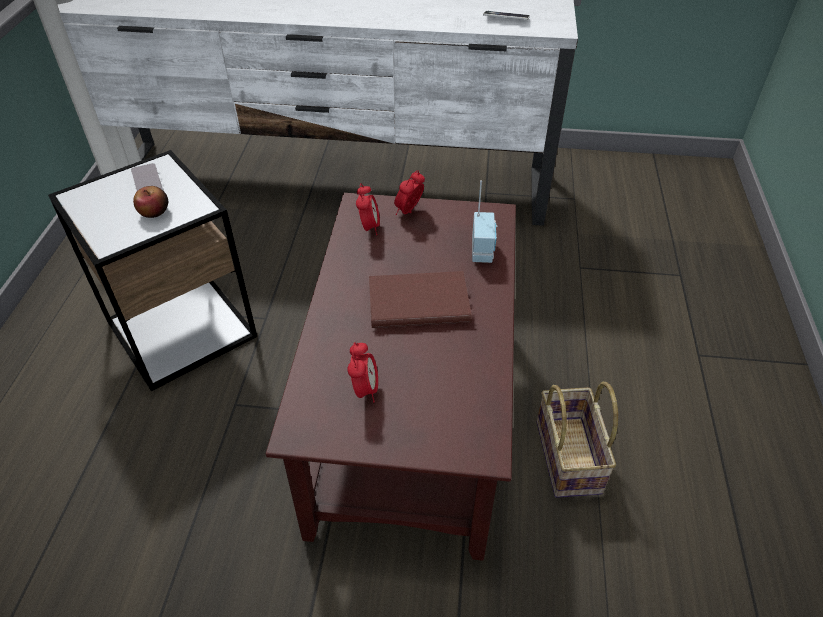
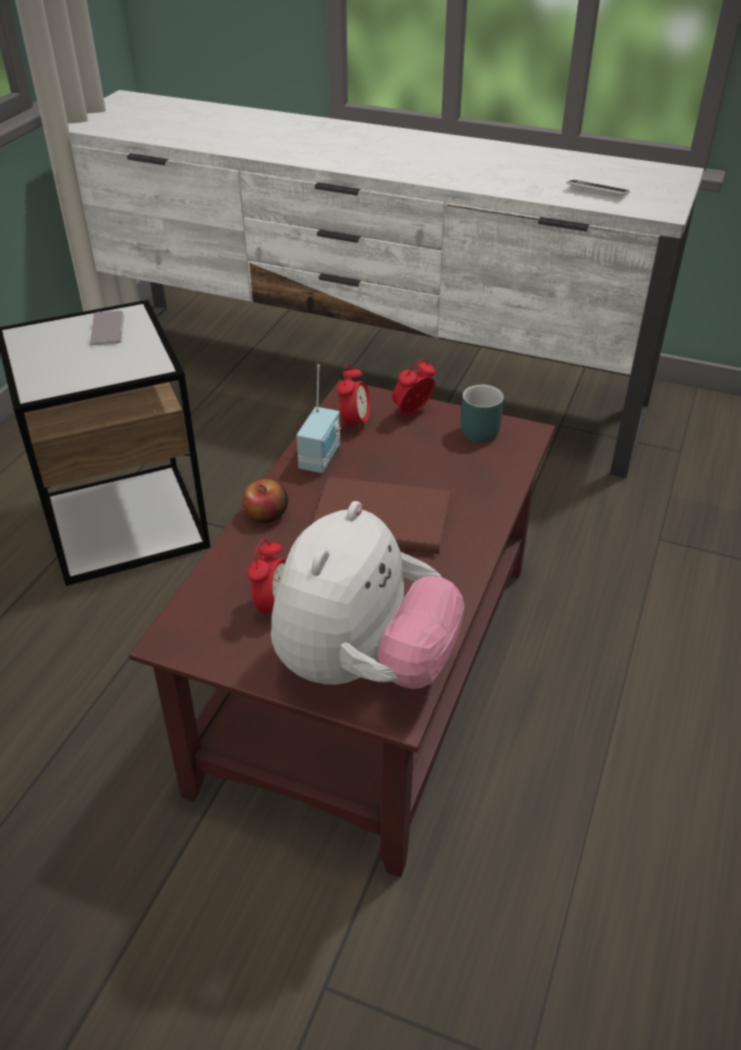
camera: 15 degrees right, 5 degrees down
(154, 212) = (101, 363): apple -> apple (266, 514)
(449, 423) = (363, 666): none -> plush toy
(462, 216) = (478, 428): none -> turquoise mug
(483, 250) = (490, 473): radio -> radio (322, 458)
(570, 458) = (563, 777): basket -> none

